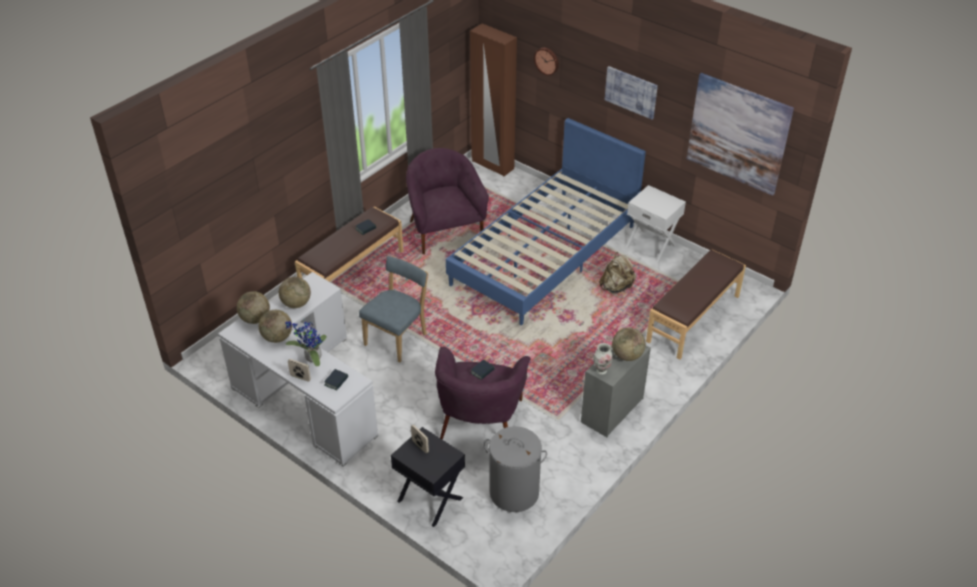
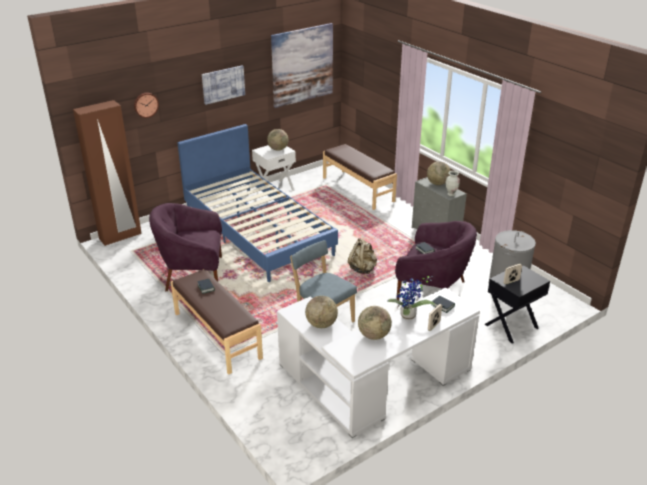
camera: 75 degrees left, 10 degrees down
(255, 319) = (341, 348): globe -> globe (278, 149)
(616, 287) = (312, 210): beige backpack -> beige backpack (363, 269)

